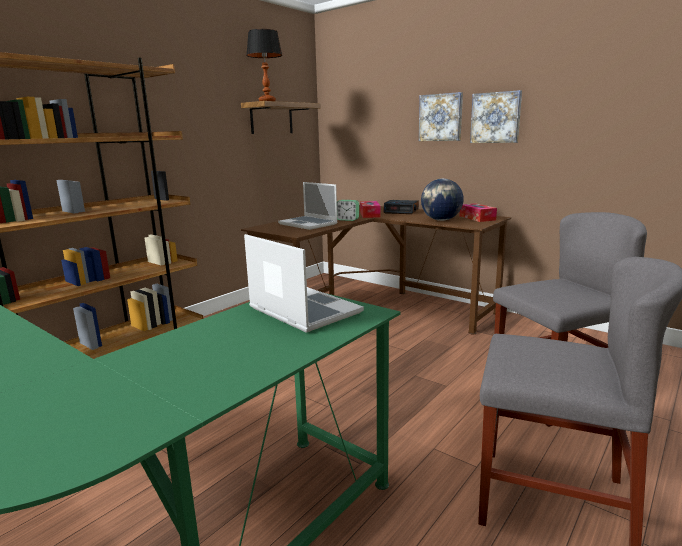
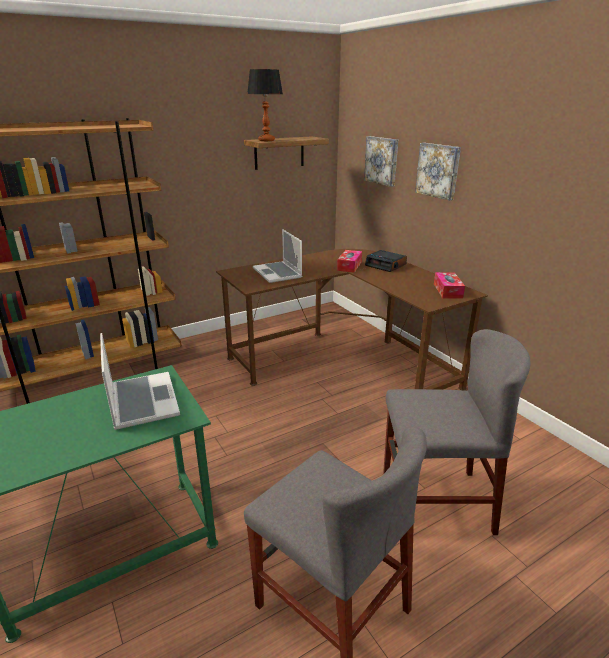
camera: 20 degrees right, 10 degrees up
(347, 220) = (319, 272): alarm clock -> none
(441, 220) = (406, 288): globe -> none
(496, 117) = (488, 182): picture -> picture (382, 160)

